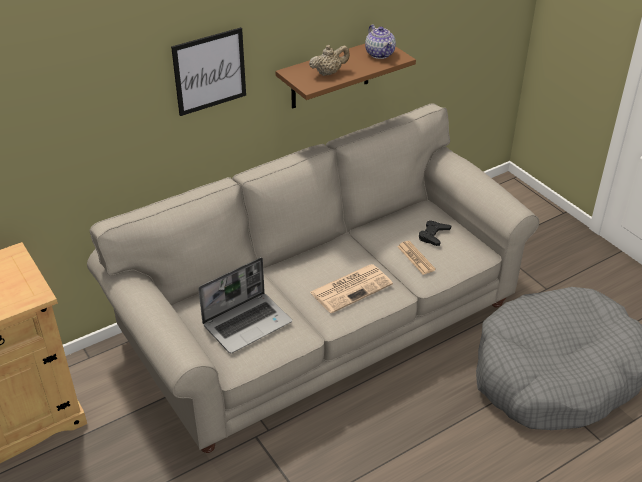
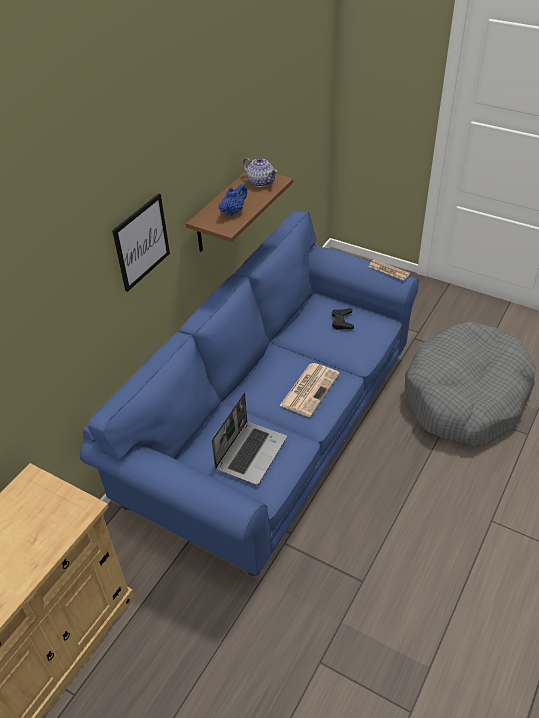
camera: 25 degrees left, 5 degrees up
(321, 324) = (272, 426): beige sofa -> blue sofa
(329, 73) = (233, 211): beige teapot -> blue teapot
(416, 258) = (342, 345): newspaper -> newspaper (388, 270)

